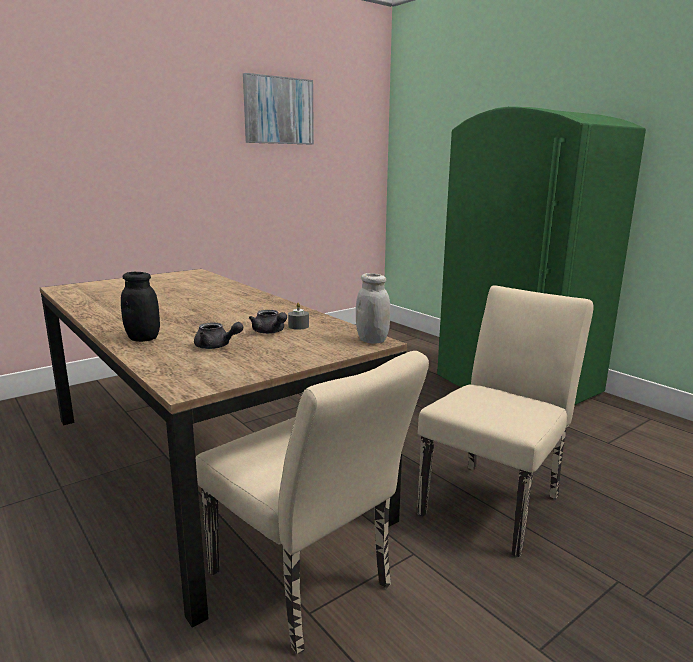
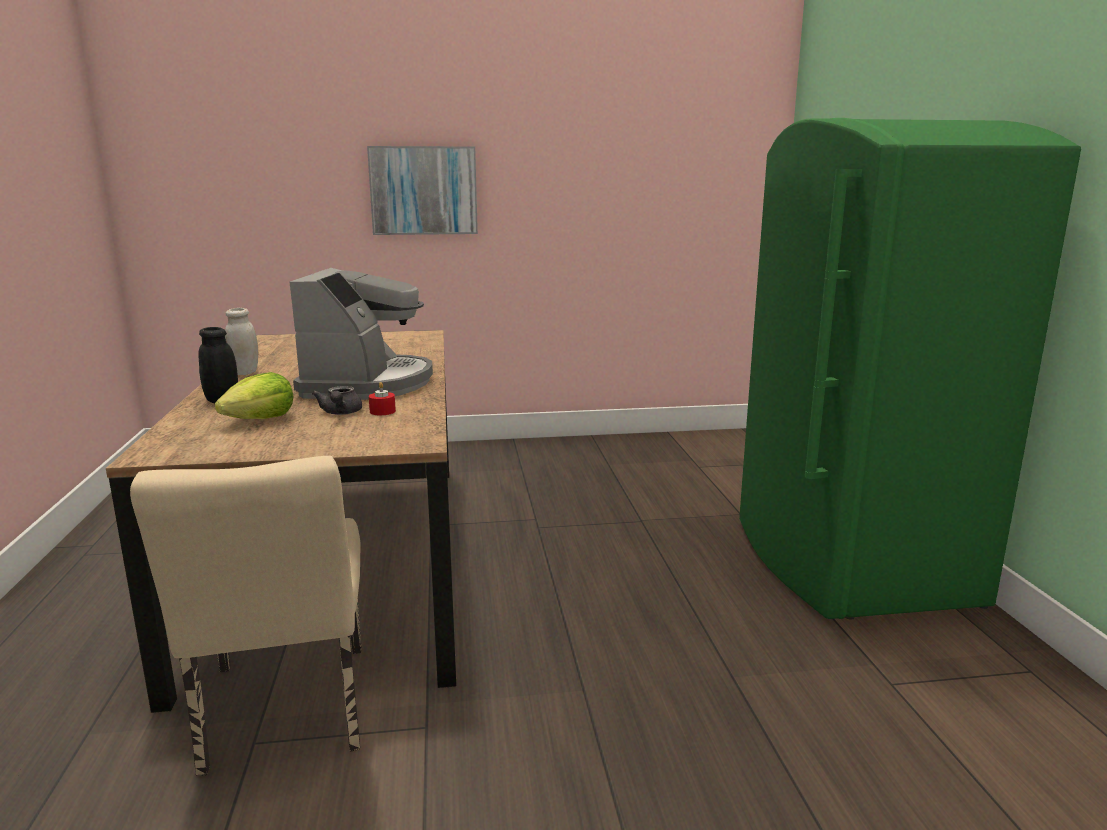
camera: 30 degrees right, 0 degrees up
(216, 346) = (260, 419): grey teapot -> lettuce
(238, 310) = (368, 383): none -> coffee machine
(278, 110) = (602, 128): picture -> picture (423, 190)
(298, 326) = (382, 411): grey candle -> red candle
(372, 340) = (418, 441): white jar -> white jar (244, 372)
(496, 500) = (606, 704): beige chair -> none

